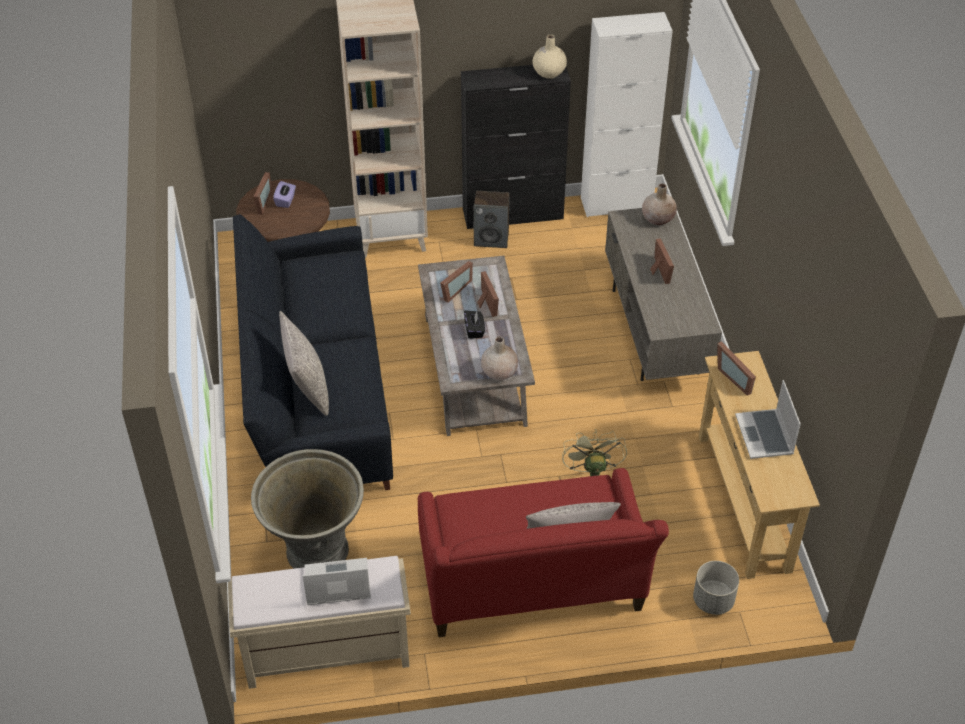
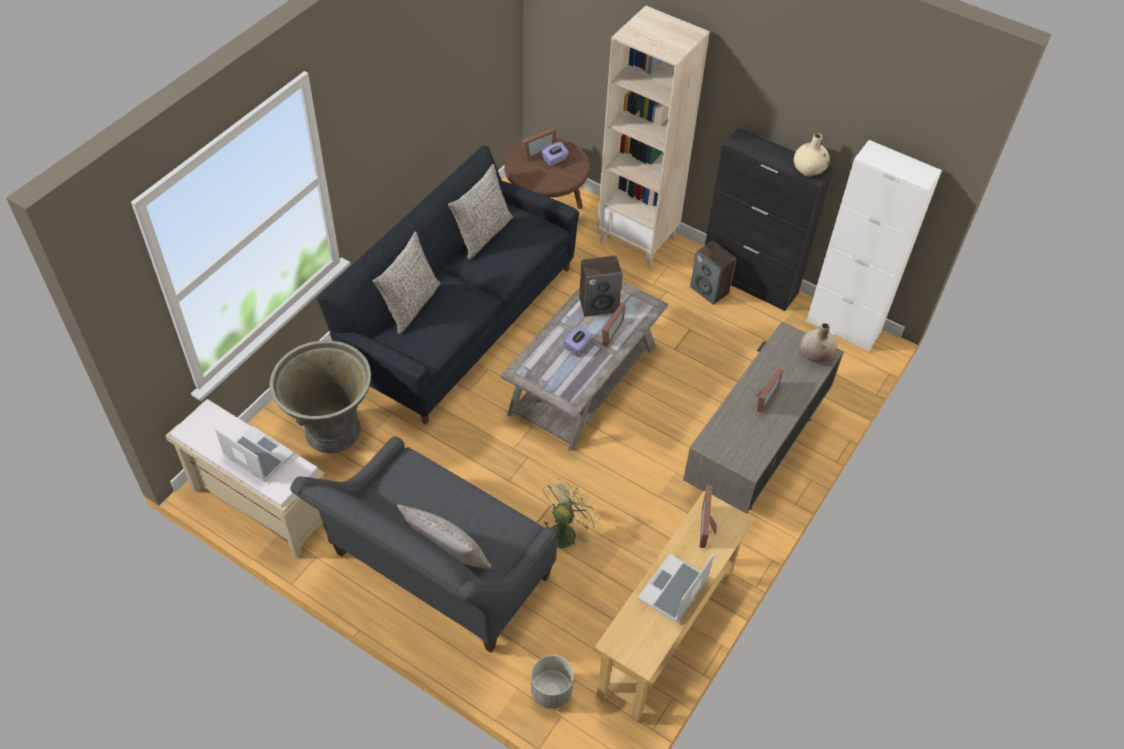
camera: 40 degrees right, 5 degrees up
(298, 294) = (482, 234): none -> grey pillow
(453, 290) = (598, 304): picture frame -> speaker
(474, 330) = (577, 346): black tissue box -> purple tissue box
(499, 372) = (558, 389): beige vase -> none
(533, 590) = (435, 574): red sofa -> grey sofa

